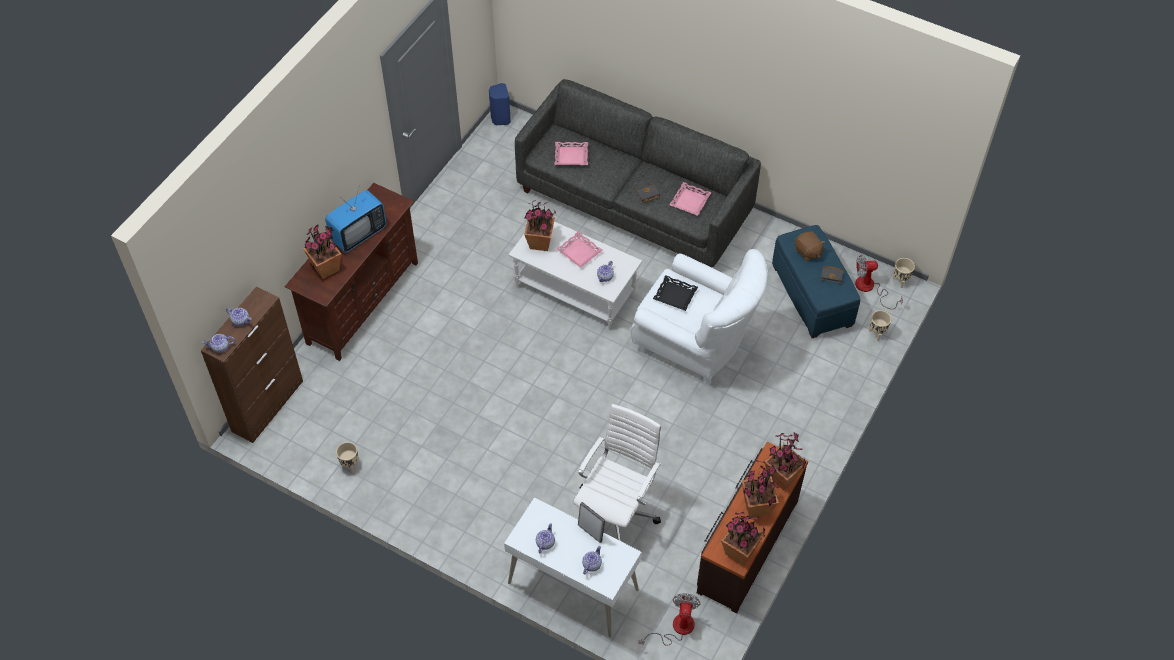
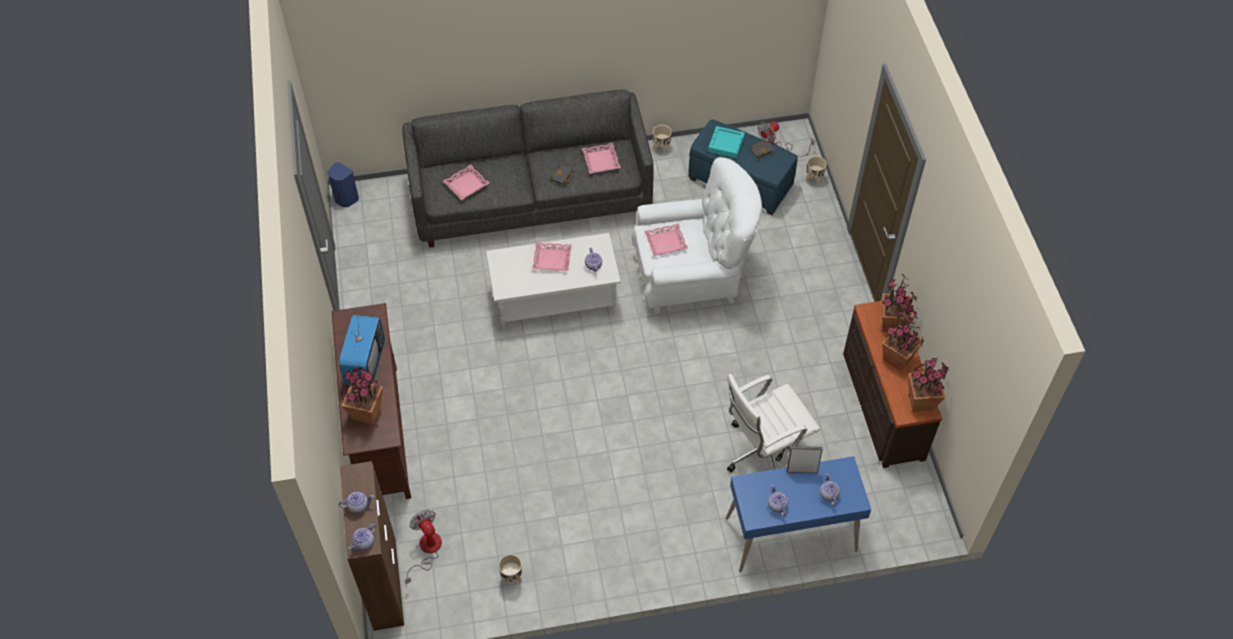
camera: 40 degrees left, 0 degrees up
(540, 243) = (512, 273): potted plant -> none
(572, 587) = (791, 535): white desk -> blue desk
(616, 513) = (764, 452): white office chair -> white office chair turned 105 degrees counterclockwise
(675, 295) = (665, 243): black tray -> pink tray
(676, 628) = (896, 506): fan -> fan (427, 550)
(807, 252) = (726, 144): brown plush toy -> turquoise tray
(900, 281) = (791, 130): beige planter -> beige planter (661, 148)

